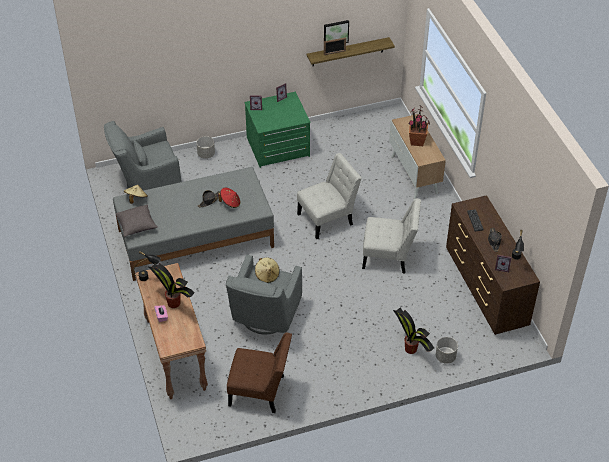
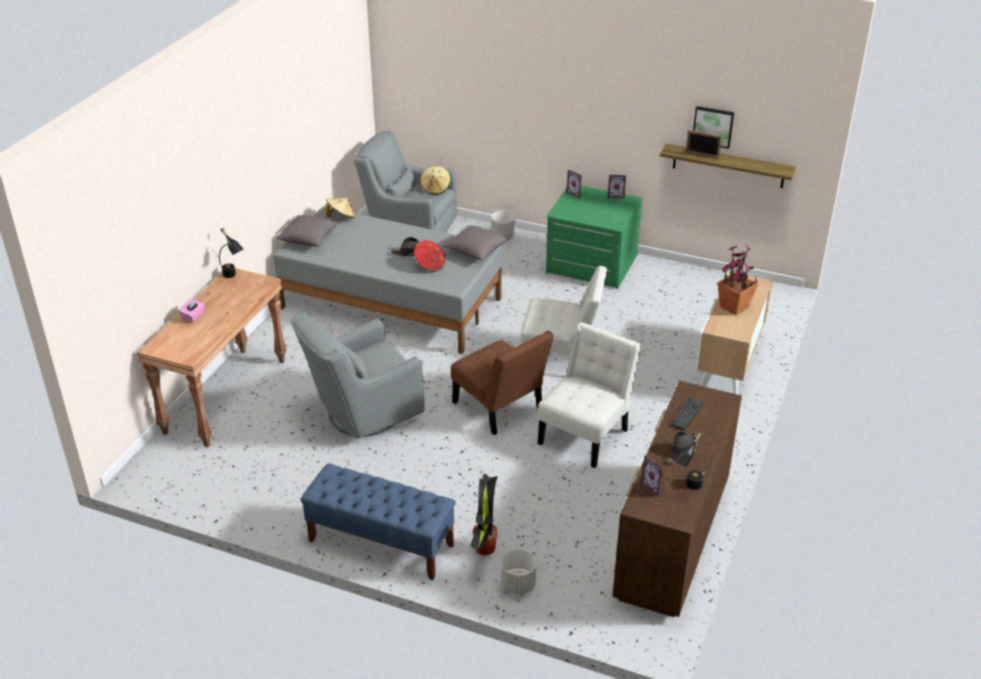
camera: 40 degrees right, 10 degrees down
(173, 302) = (223, 310): potted plant -> none
(245, 179) = (476, 251): none -> grey pillow
(260, 392) = (257, 484): brown chair -> brown chair (500, 408)
(267, 275) = (382, 355): beige hat -> beige hat (435, 188)
(360, 380) = (380, 543): none -> blue bench
(389, 256) = (586, 434): white chair -> white chair turned 105 degrees counterclockwise

